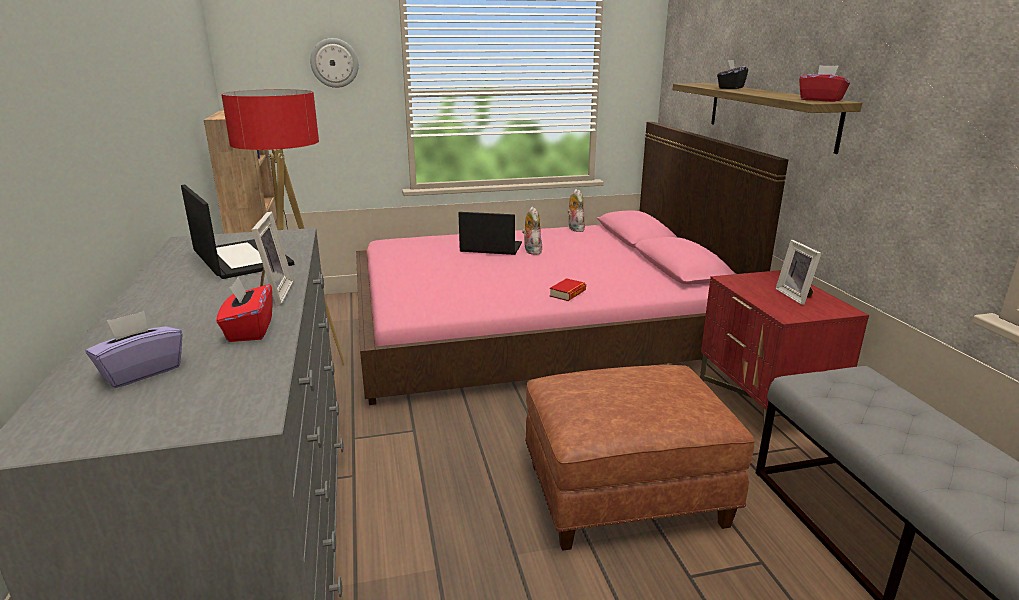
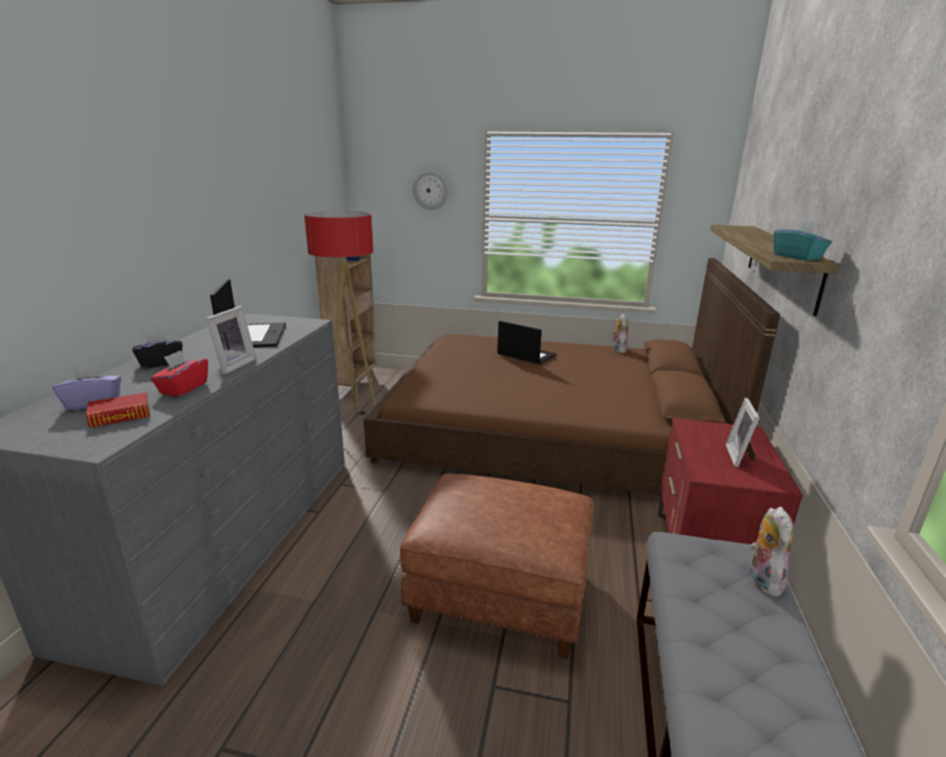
camera: 25 degrees right, 0 degrees up
(531, 251) = (558, 363): plush toy -> plush toy (761, 579)
(536, 323) = (550, 427): pink bed -> brown bed
(567, 293) = (550, 407): book -> book (120, 416)
(730, 88) = (750, 234): black tissue box -> black tissue box (161, 362)
(821, 100) = (797, 257): red tissue box -> turquoise tissue box

